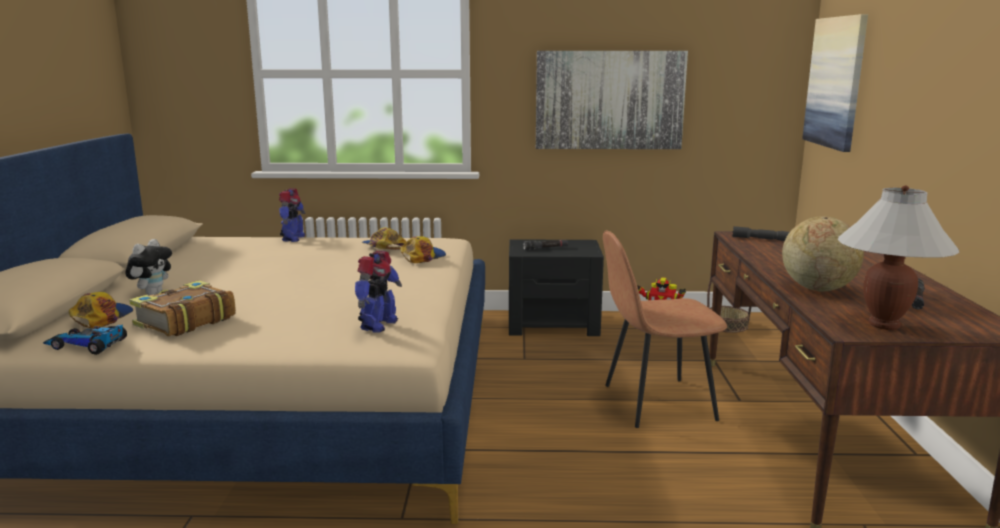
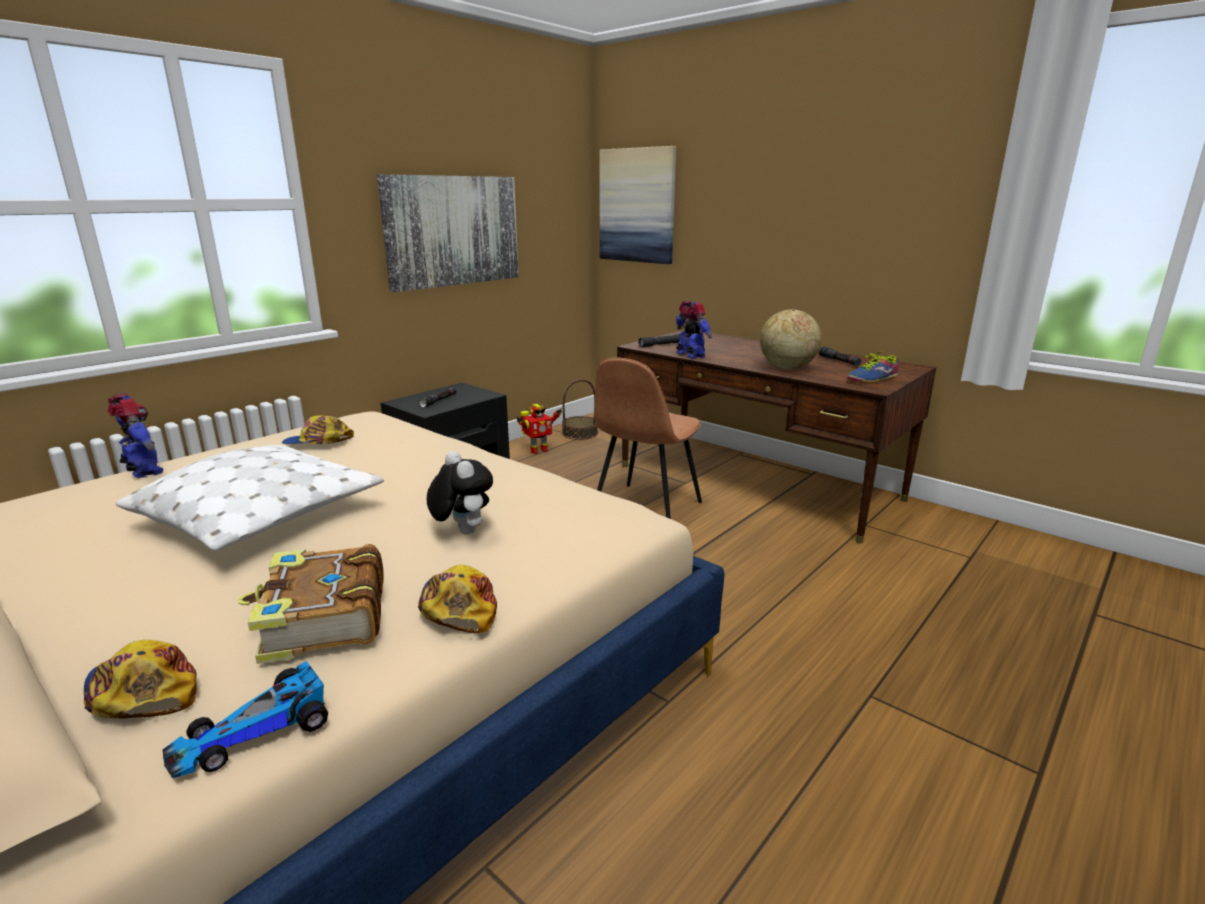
camera: 50 degrees left, 5 degrees up
(153, 293) = (124, 618): plush toy -> plush toy (462, 531)
(273, 274) = (262, 517): none -> white pillow
(378, 325) = (568, 512): toy robot -> toy robot (690, 355)
(422, 257) = (395, 438): cap -> cap (459, 606)
(884, 325) = (872, 379): white table lamp -> shoe

